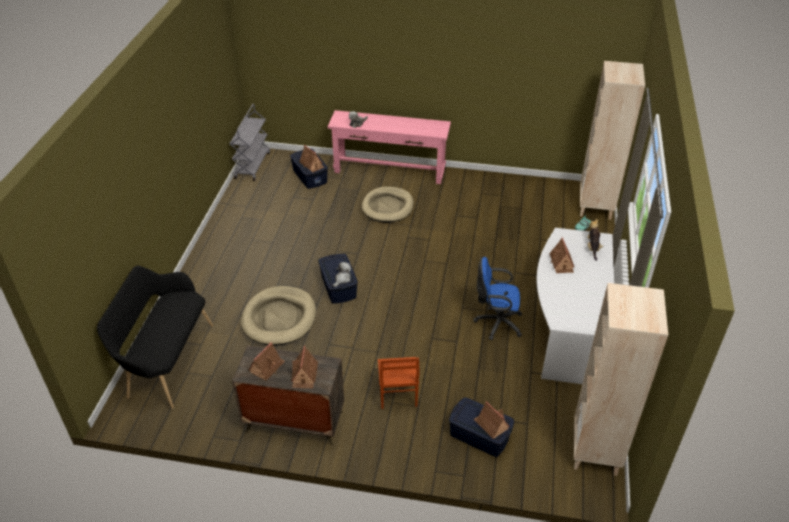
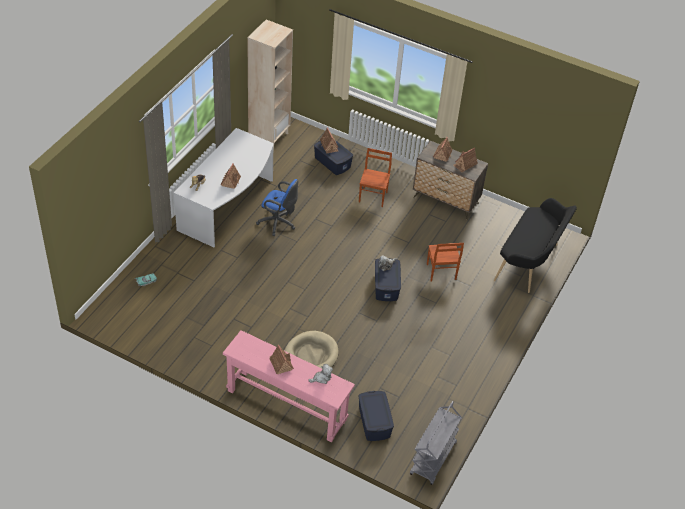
camera: 165 degrees left, 5 degrees up
(279, 318) = (440, 272): beige dog bed -> brown chair
(312, 165) = (374, 403): toy house -> toy house (281, 364)
(595, 206) = (117, 298): beige bookcase -> none

